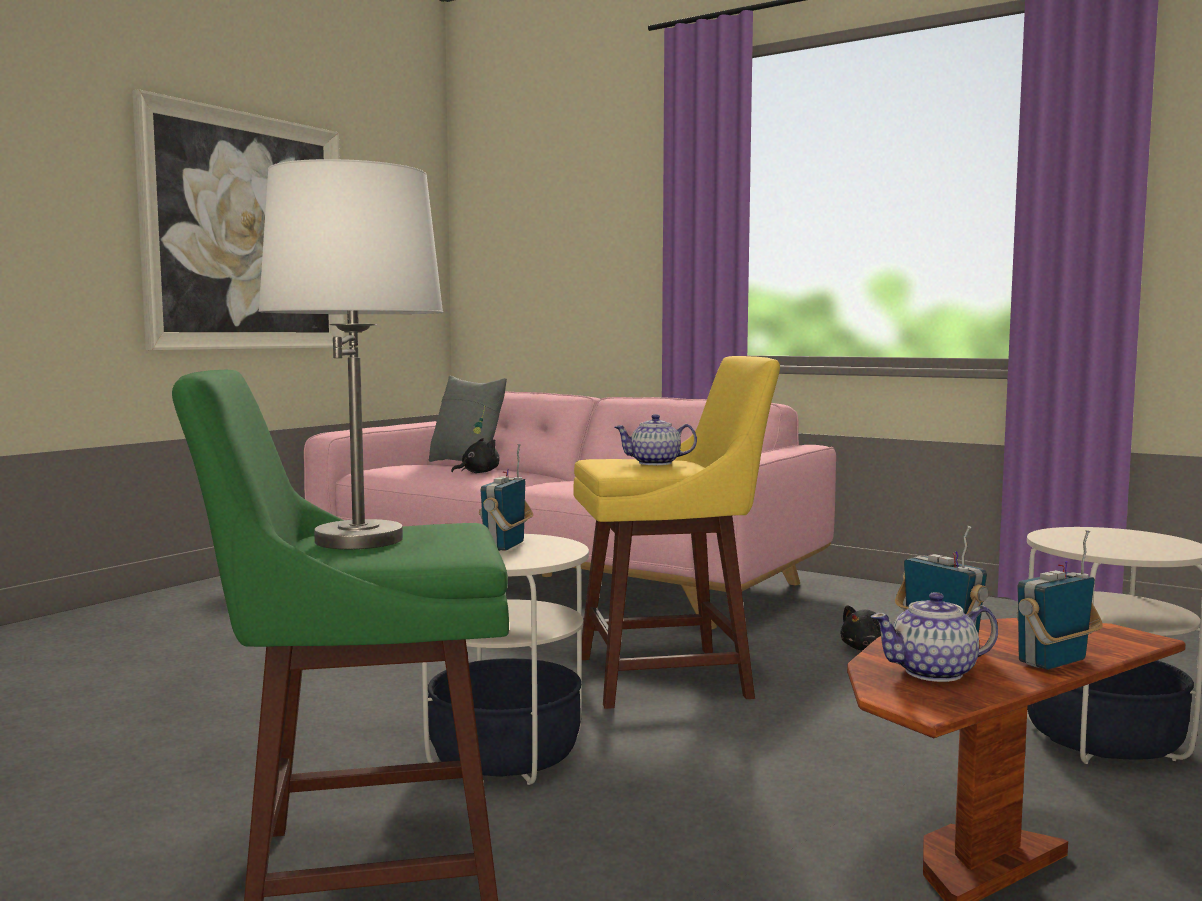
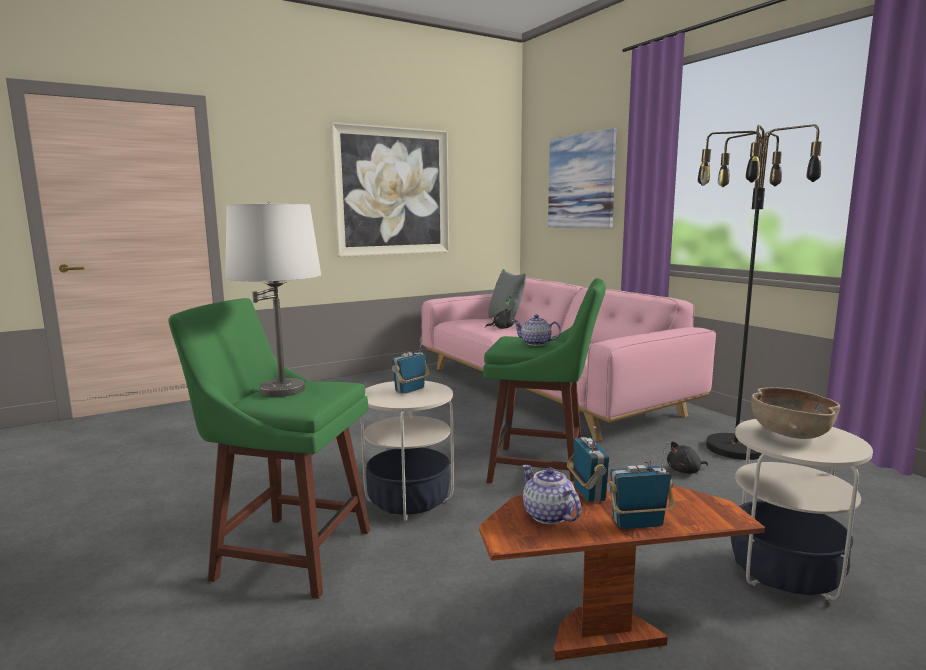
camera: 25 degrees right, 5 degrees up
(572, 231) = (581, 181): none -> picture
(672, 676) = (543, 469): yellow stool -> green stool
(897, 614) = (733, 448): none -> floor lamp
(934, 672) = (548, 516): teapot -> teapot turned 45 degrees clockwise
(1101, 540) = (790, 435): none -> brown bowl

